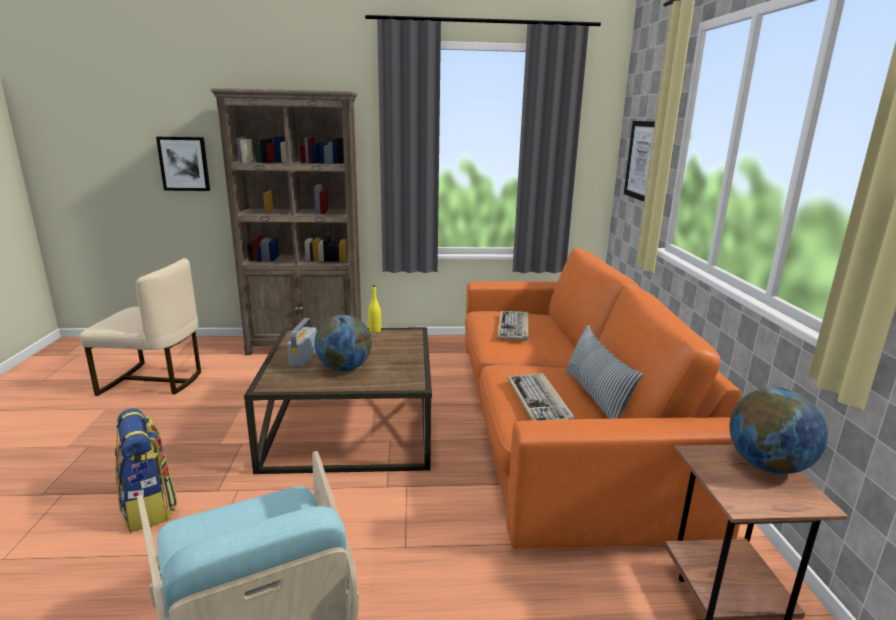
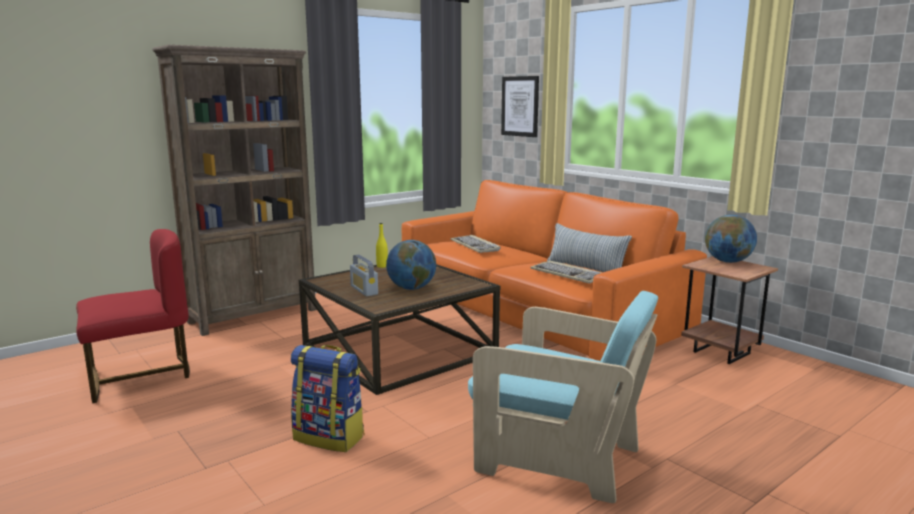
camera: 35 degrees left, 5 degrees down
(154, 380) = (140, 376): beige chair -> red chair
(184, 164) = (95, 130): picture -> none

